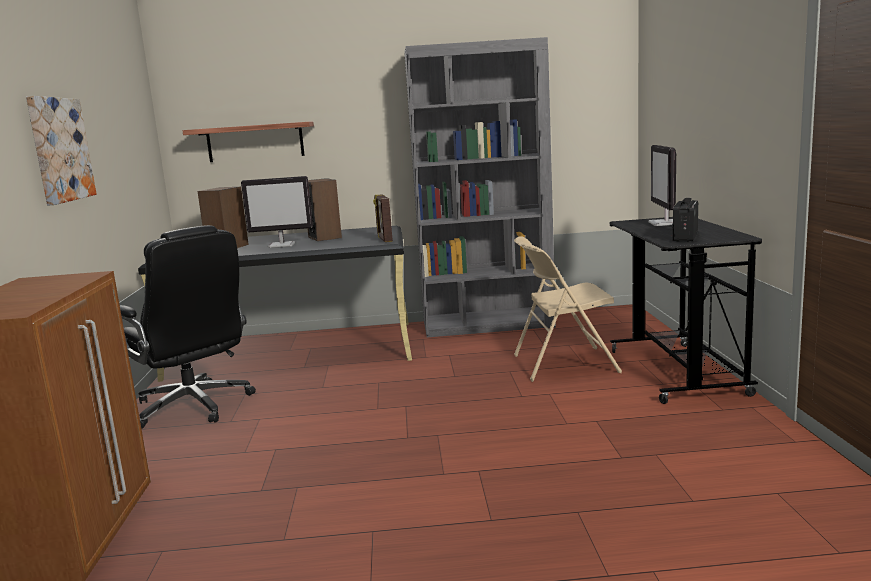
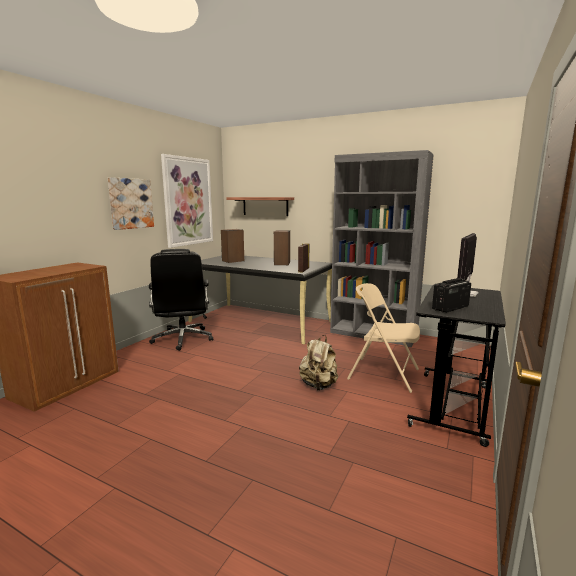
camera: 30 degrees right, 0 degrees up
(122, 142) = (188, 201): none -> picture
(282, 245) = (255, 264): monitor -> none
(506, 398) = (318, 385): none -> beige backpack

